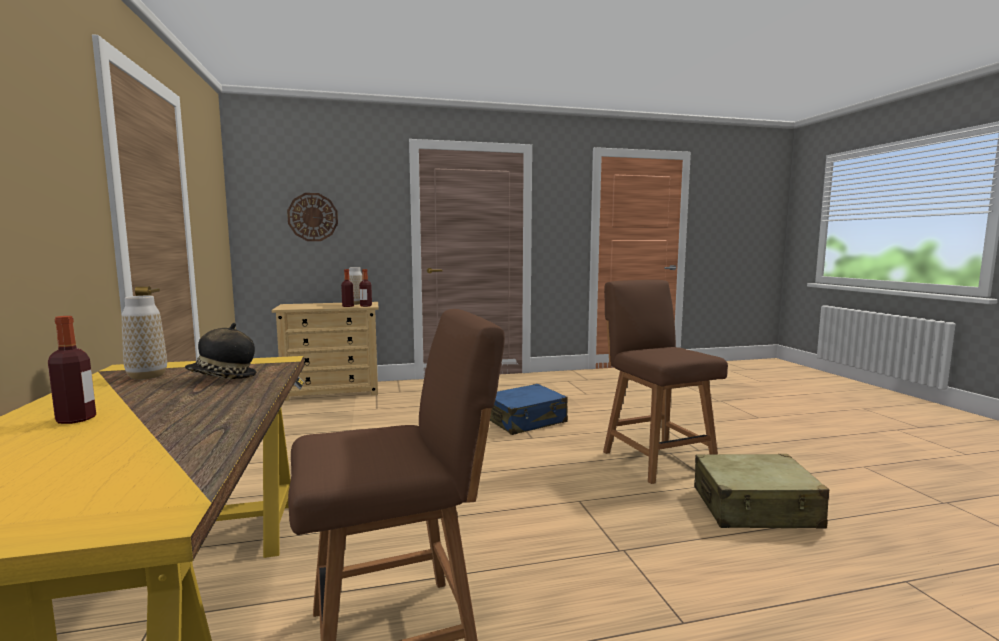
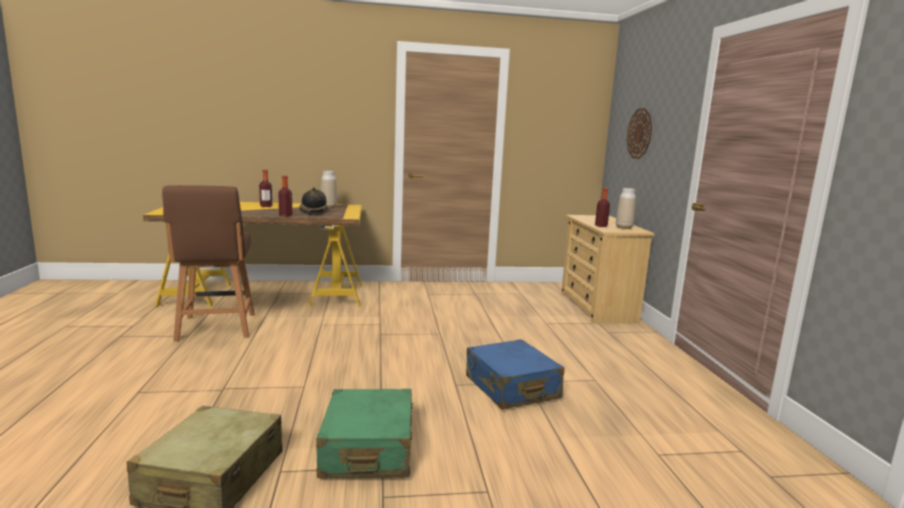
camera: 95 degrees right, 5 degrees up
(366, 306) = (607, 229): bottle -> bottle (285, 215)
(656, 459) = (368, 449): brown chair -> green suitcase

